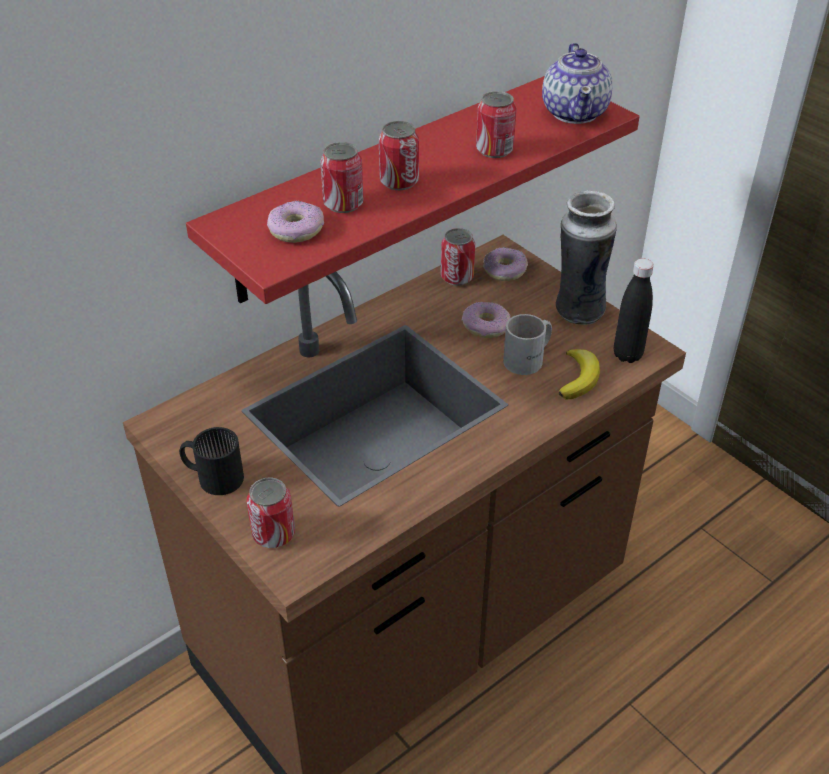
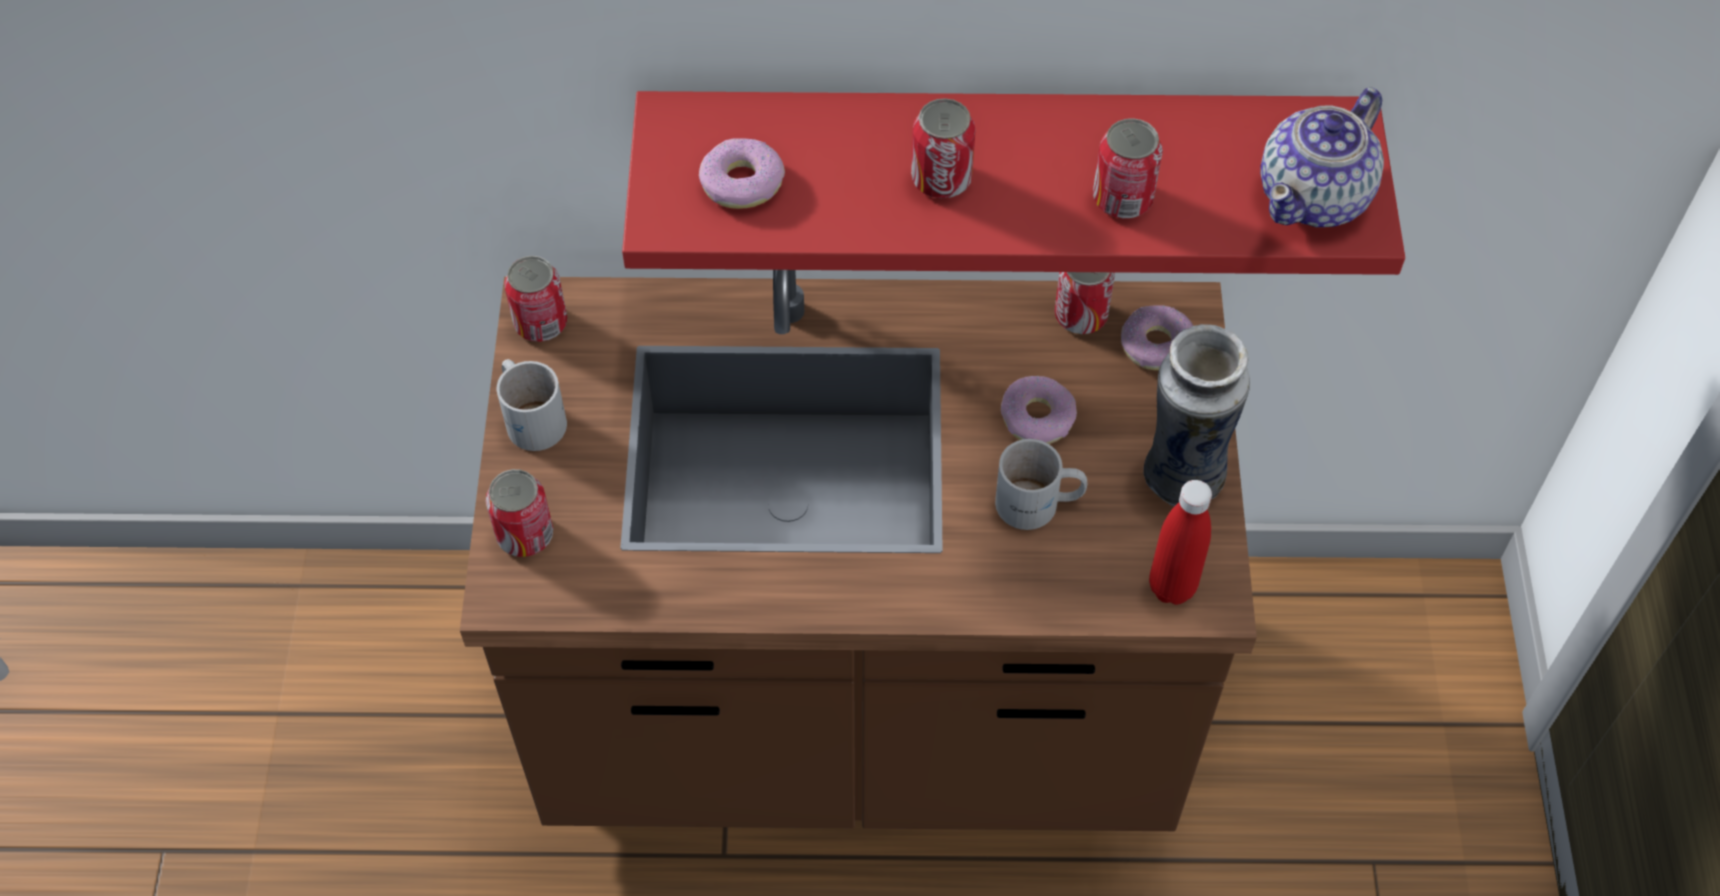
camera: 40 degrees right, 15 degrees up
(214, 475) = (533, 415): black mug -> white mug
(343, 204) = (837, 174): can -> can (541, 323)
(578, 377) = (1070, 575): banana -> none
(627, 355) = (1172, 586): black bottle -> red bottle

